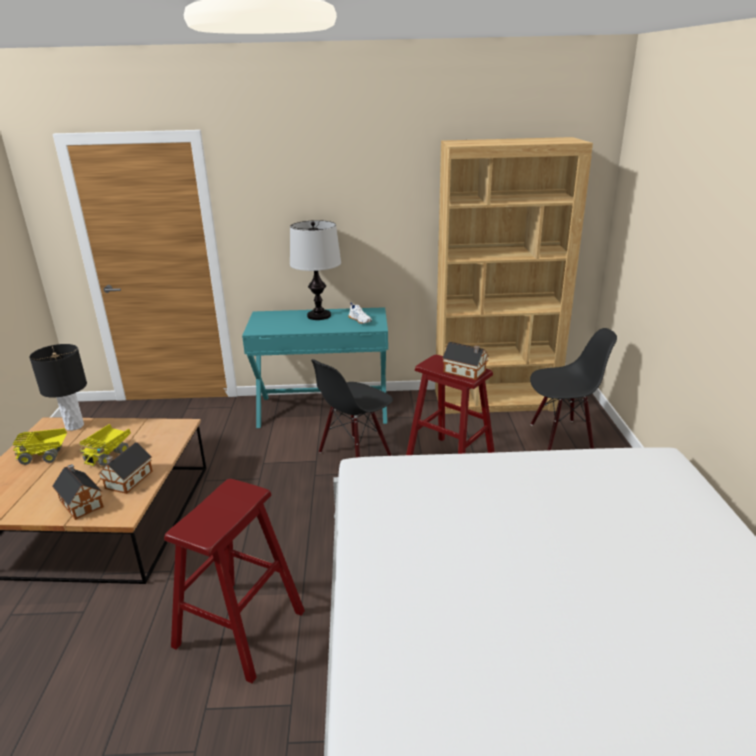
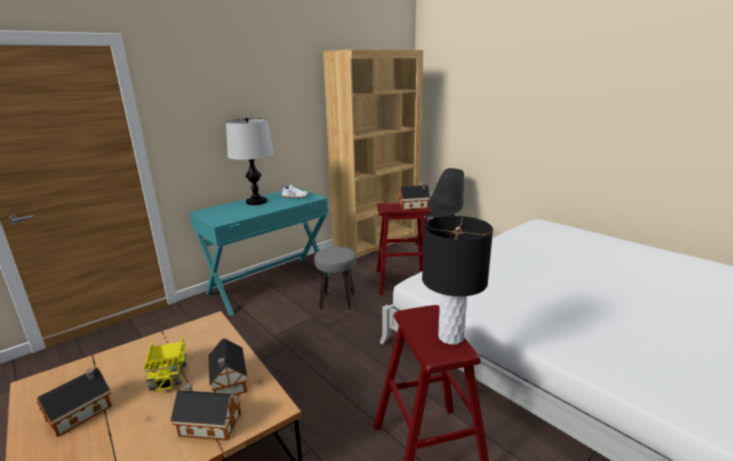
camera: 40 degrees left, 5 degrees down
(45, 456) = (82, 412): toy truck -> toy house
(75, 426) = (77, 371): black table lamp -> black table lamp (450, 336)
(355, 455) = (337, 301): black chair -> grey stool

